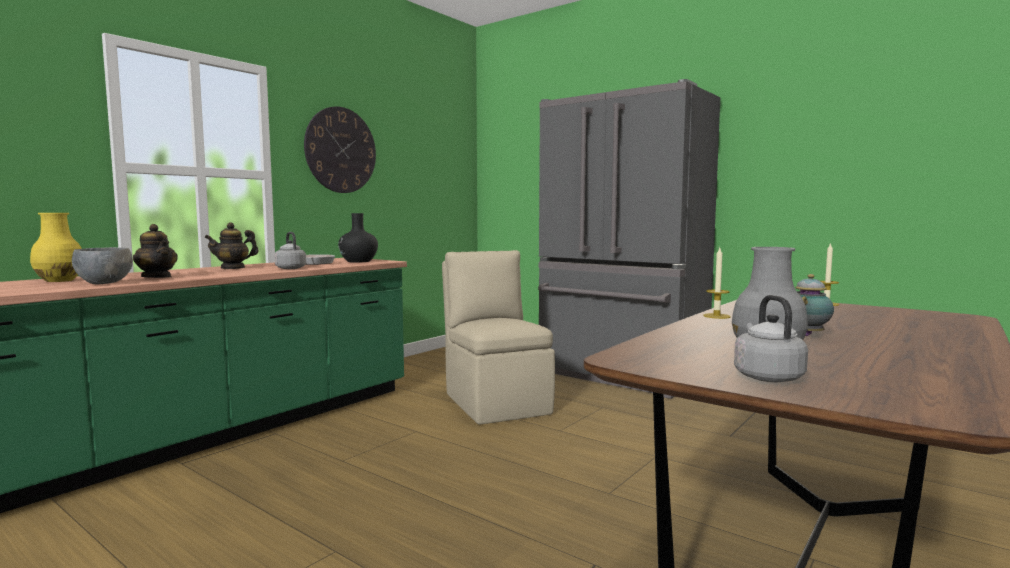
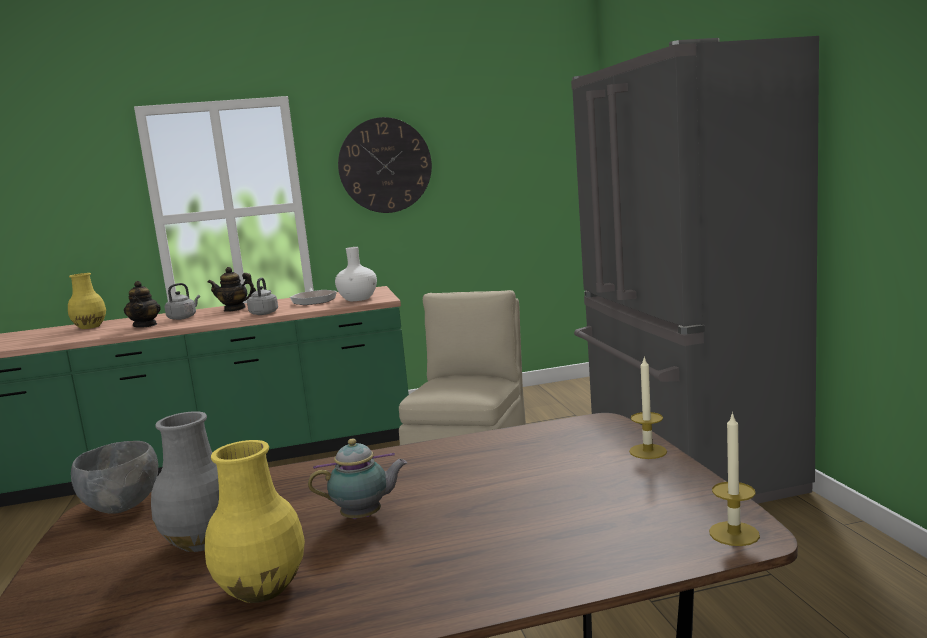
camera: 40 degrees right, 5 degrees up
(104, 283) = (94, 334): grey bowl -> grey bowl (123, 506)
(358, 261) = (358, 299): black vase -> white vase
(716, 316) = (411, 453): candle -> candle (734, 533)
(766, 376) = (90, 573): grey kettle -> grey kettle (183, 317)
(886, 360) = (260, 589): none -> yellow vase

